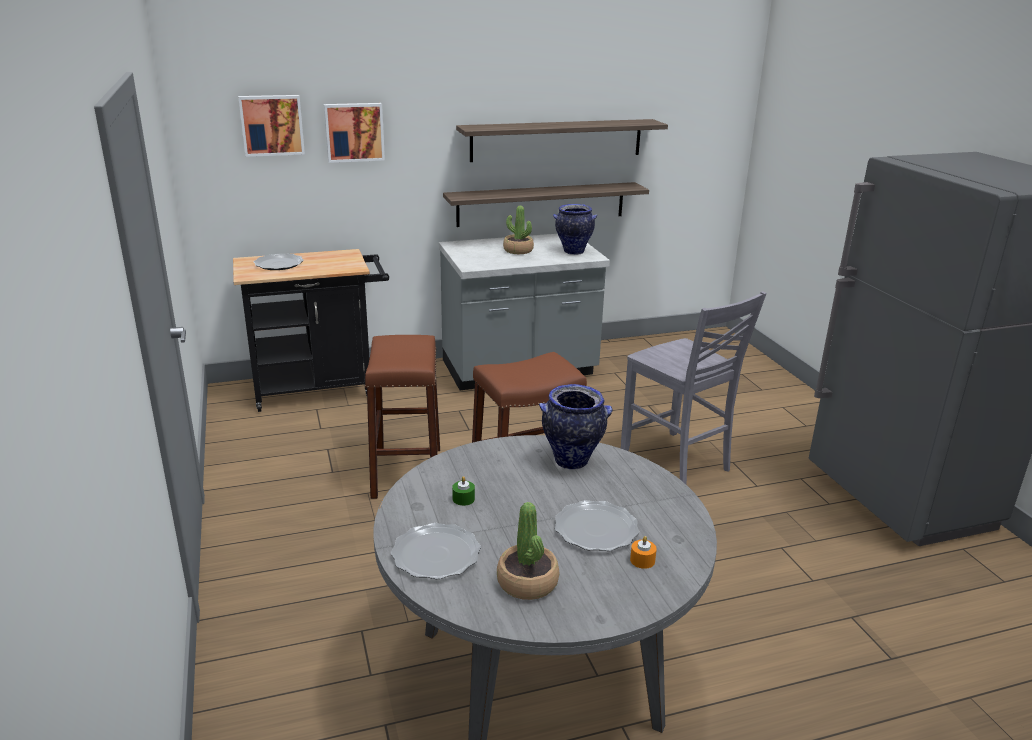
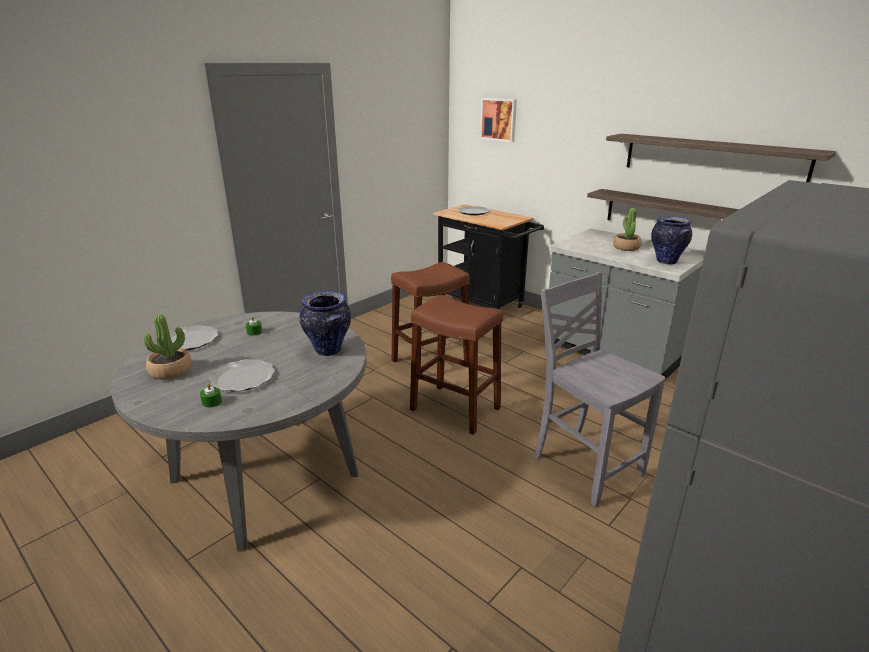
camera: 60 degrees right, 0 degrees up
(354, 132) = (546, 130): picture -> none
(642, 560) = (212, 402): orange candle -> green candle
(677, 462) = (585, 465): grey chair -> grey chair turned 120 degrees clockwise

